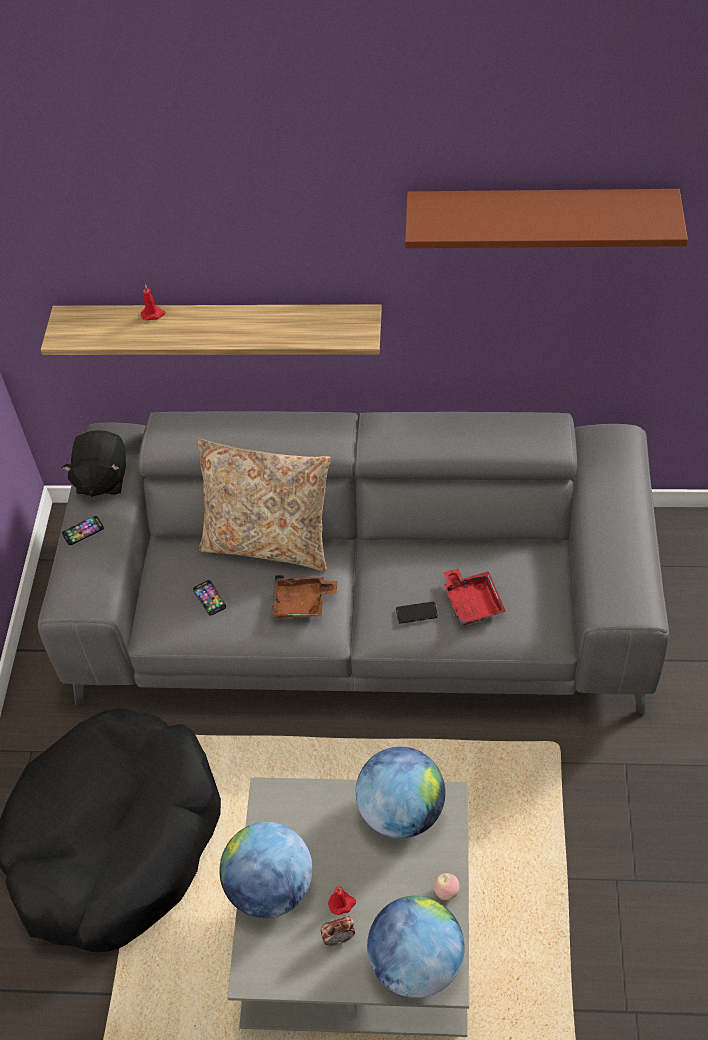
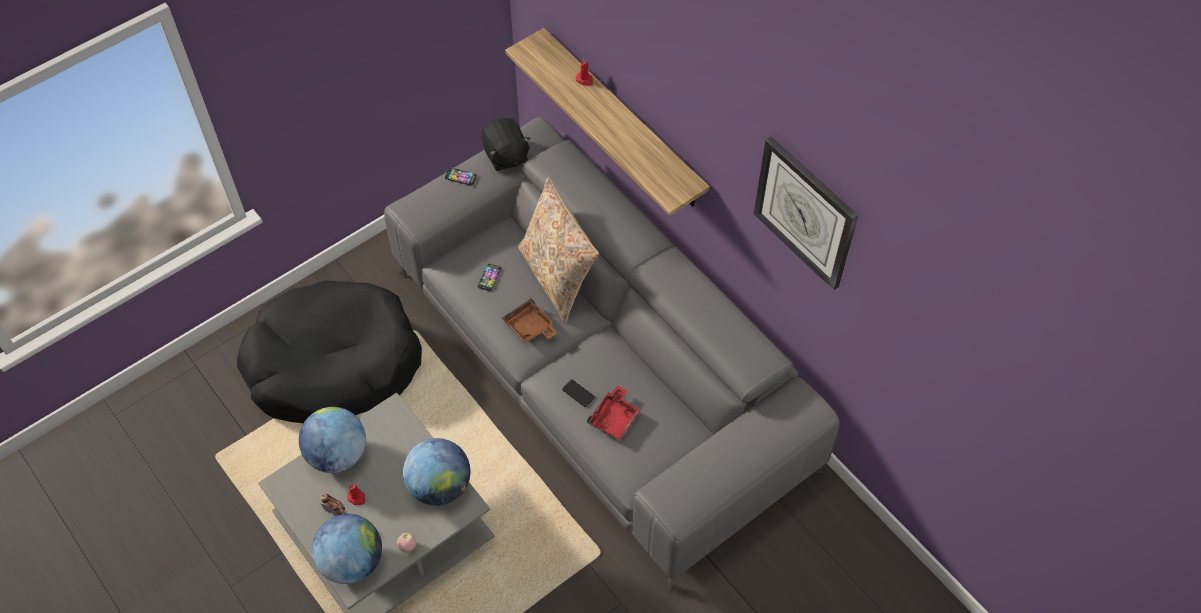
camera: 45 degrees right, 5 degrees up
(101, 479) = (505, 155): black plush toy -> black plush toy turned 75 degrees counterclockwise
(540, 218) = (805, 212): brown shelf -> wall clock

